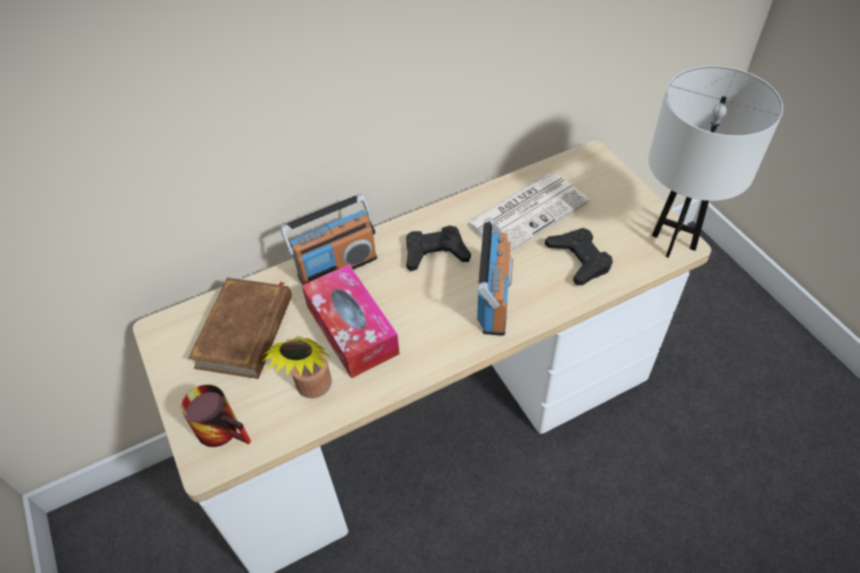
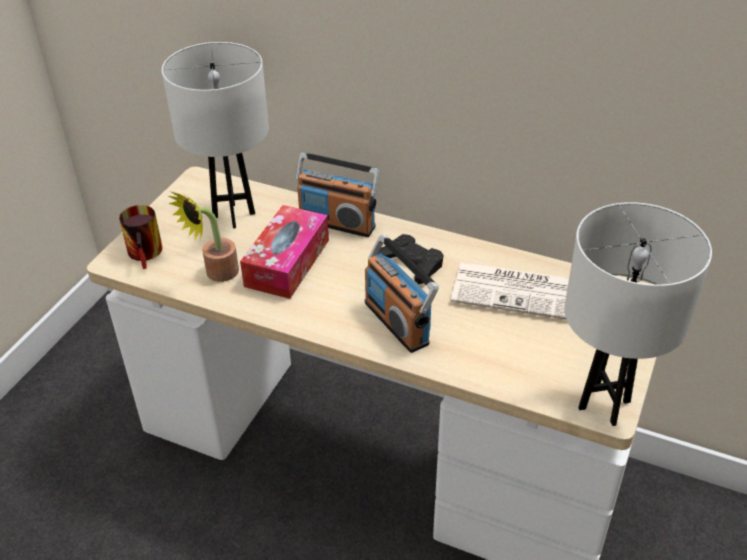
camera: 50 degrees right, 10 degrees down
(246, 331) = (234, 215): brown book -> white table lamp
(494, 301) = (397, 322): radio -> radio turned 90 degrees clockwise
(579, 259) = (503, 351): black game controller -> none

